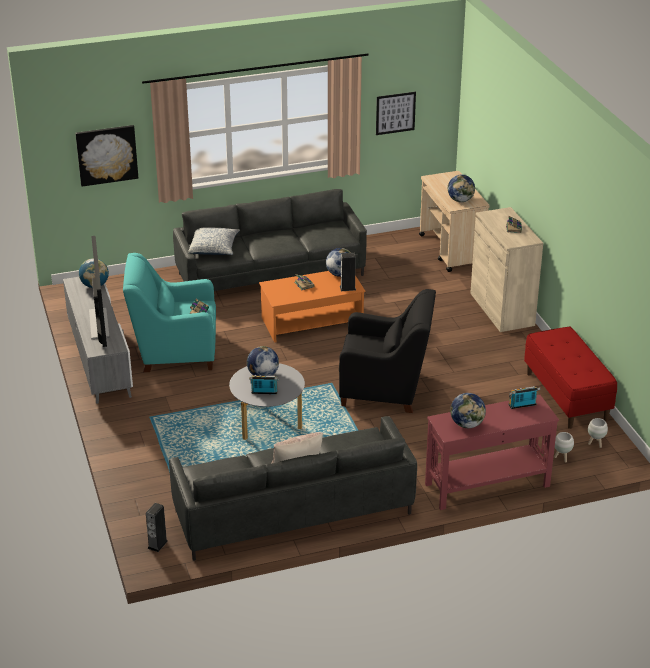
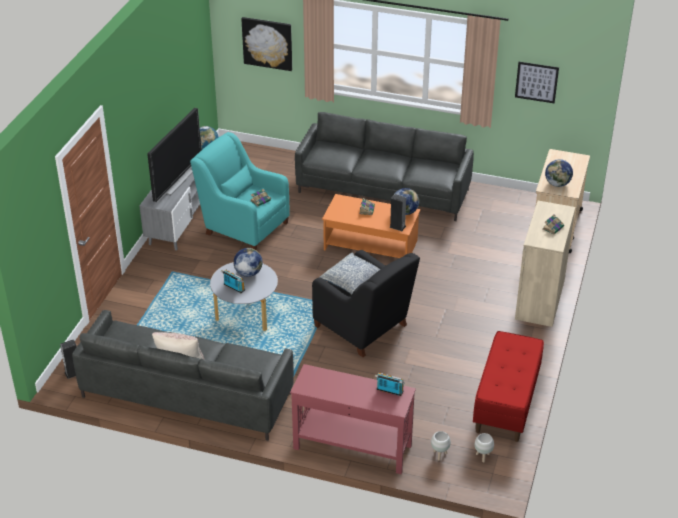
camera: 35 degrees right, 5 degrees up
(214, 248) = (329, 151): pillow -> pillow (353, 281)
(467, 424) = (326, 385): globe -> none

